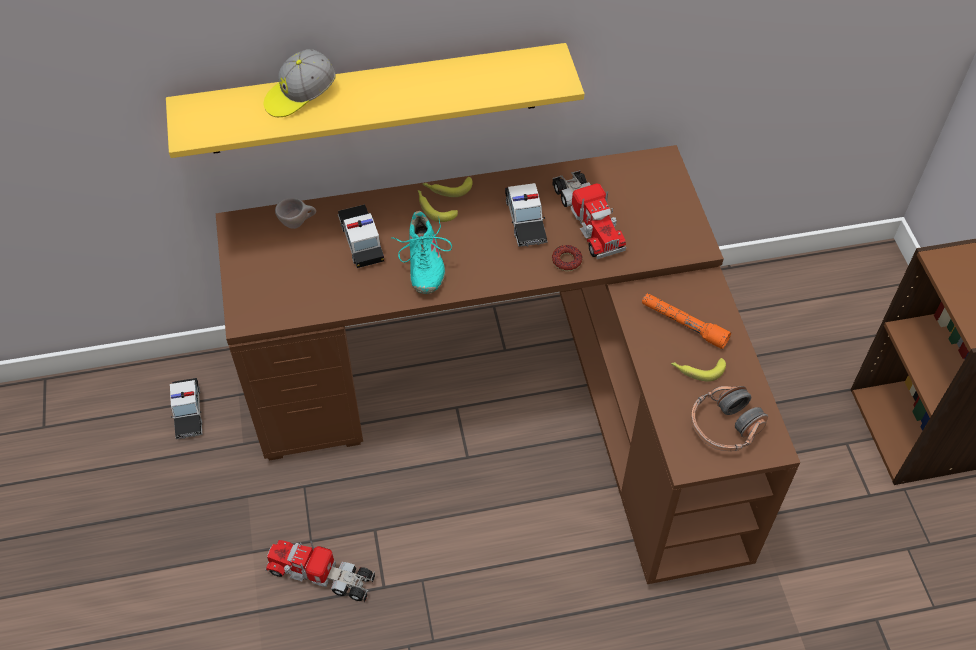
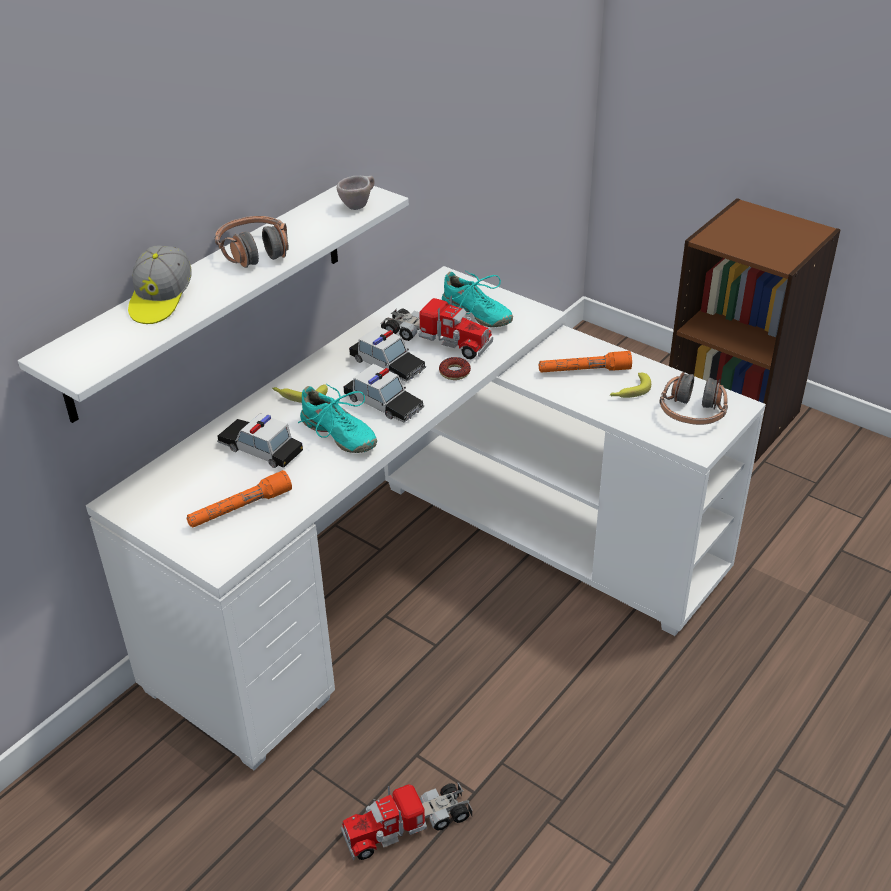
camera: 40 degrees left, 15 degrees down
(188, 412) = (121, 788): toy car -> toy car (384, 404)
(298, 223) = (182, 468): beige cup -> beige cup (358, 205)
(299, 283) = (240, 508): none -> orange flashlight
(373, 99) = (209, 296): yellow shelf -> white shelf
(409, 85) = (255, 252): none -> headphones
(447, 189) = (294, 377): banana -> none
(520, 399) = (432, 576): brown desk -> white desk
(646, 213) = (476, 314): none -> turquoise shoe

